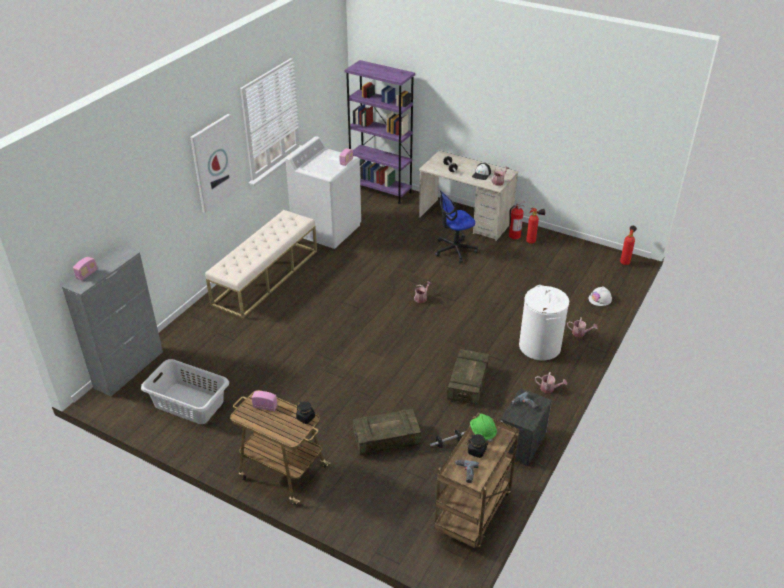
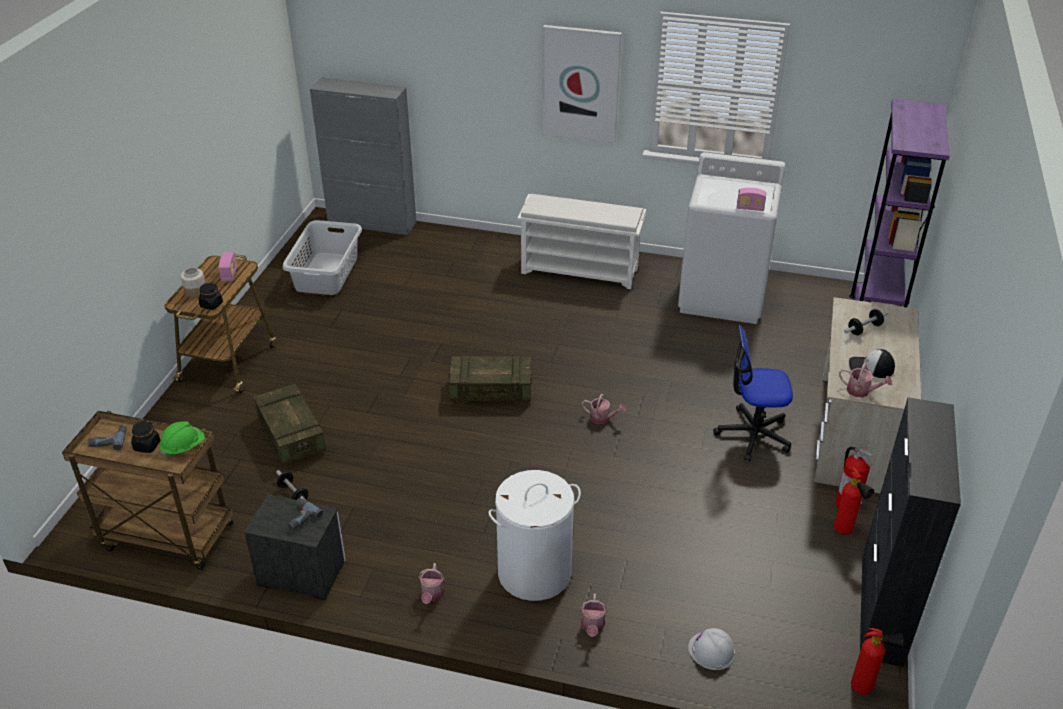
camera: 75 degrees right, 0 degrees up
(87, 274) = (345, 83): radio -> none
(266, 277) = (581, 270): beige bench -> white shoe rack
(279, 428) = (195, 291): none -> jar
(454, 250) = (753, 435): office chair -> office chair turned 45 degrees counterclockwise
(468, 384) = (418, 497): crate -> crate (491, 390)
(582, 245) = (881, 610): none -> black cabinet

